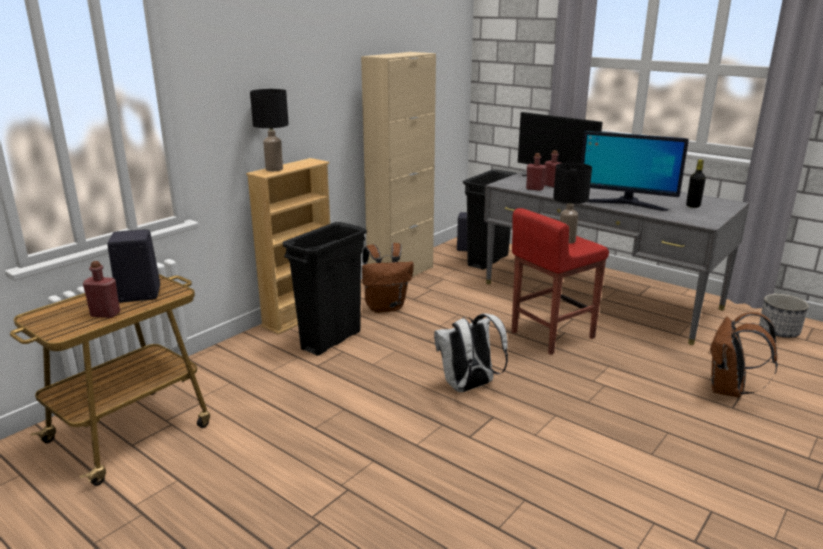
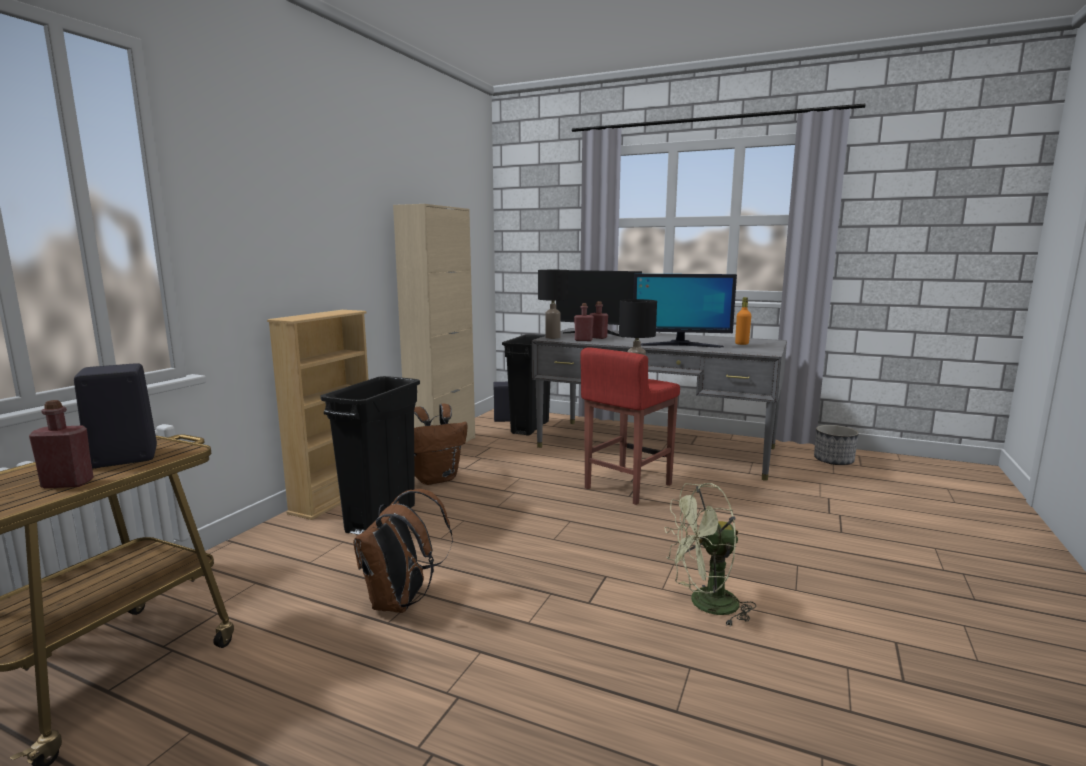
camera: 15 degrees left, 10 degrees down
(274, 169) = (303, 316): black table lamp -> black table lamp (553, 337)
(468, 387) = (563, 548): white backpack -> none
(563, 454) = (705, 605): none -> green fan
(693, 206) = (741, 344): black bottle -> orange bottle
(729, 390) = (827, 516): brown backpack -> brown backpack (401, 602)

